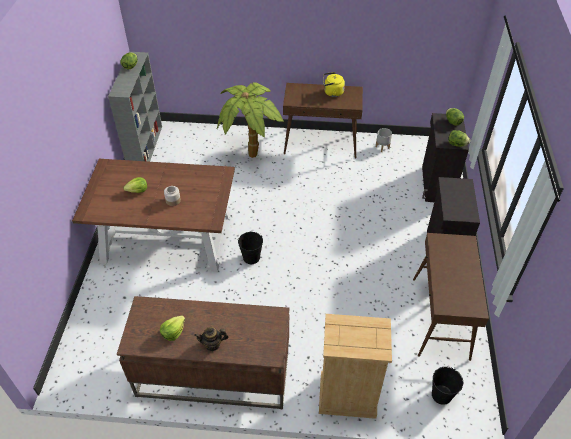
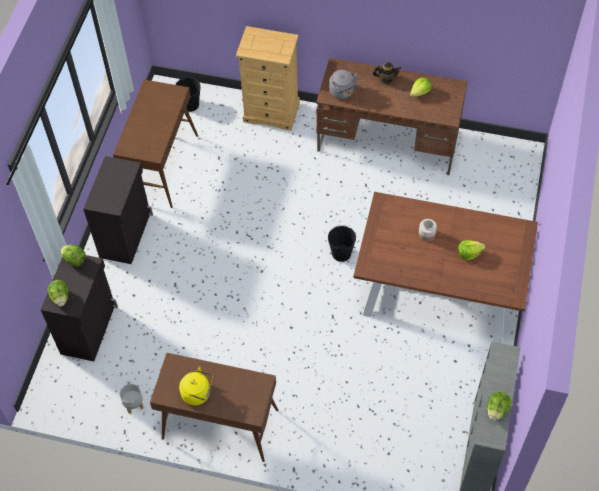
camera: 170 degrees left, 10 degrees up
(249, 156) = (328, 411): potted plant -> none
(261, 322) = (343, 92): none -> grey kettle

